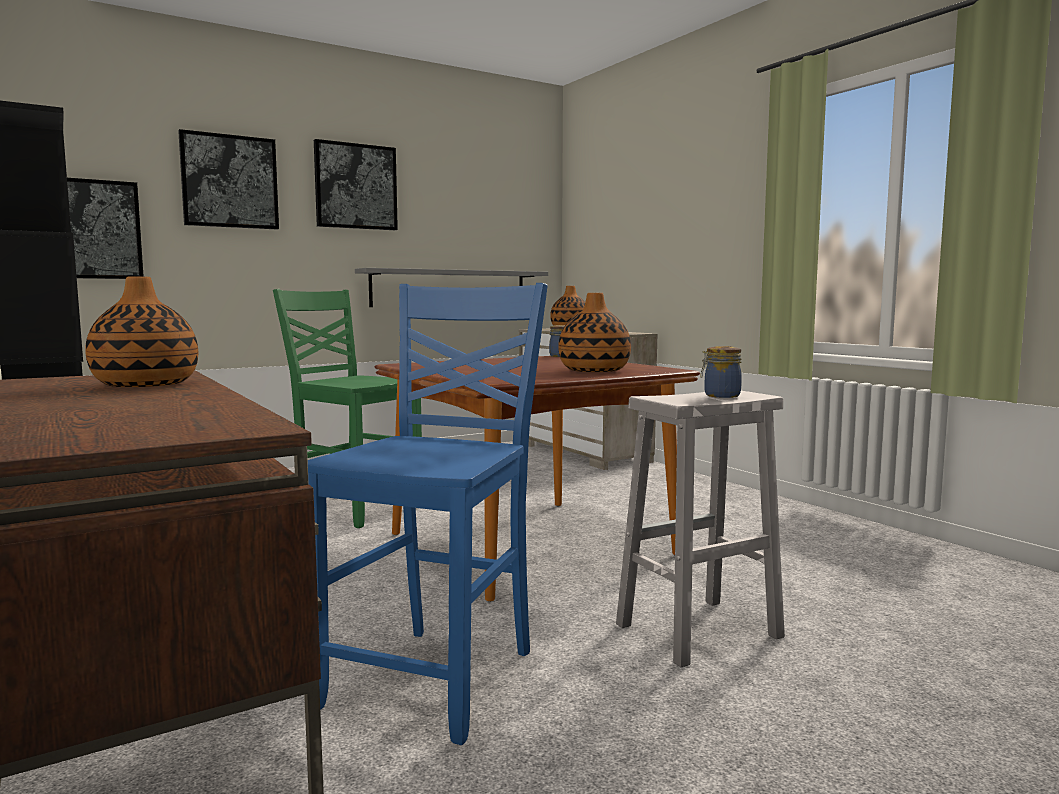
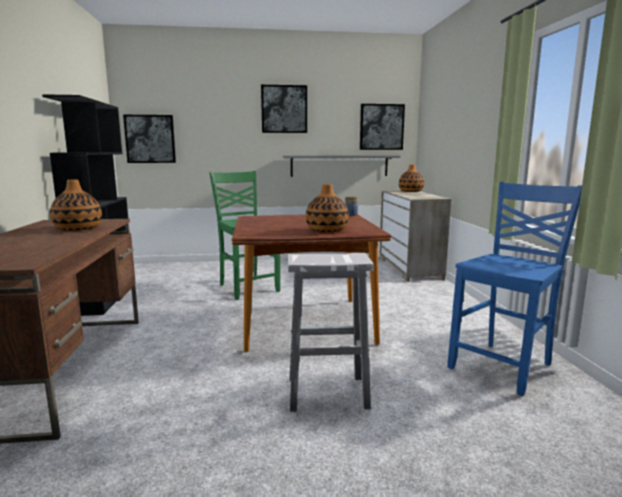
camera: 25 degrees right, 5 degrees up
(229, 181) = (217, 111): picture -> picture (381, 127)
(436, 678) = (174, 386): blue chair -> blue chair (503, 366)
(720, 395) = (339, 258): jar -> none

